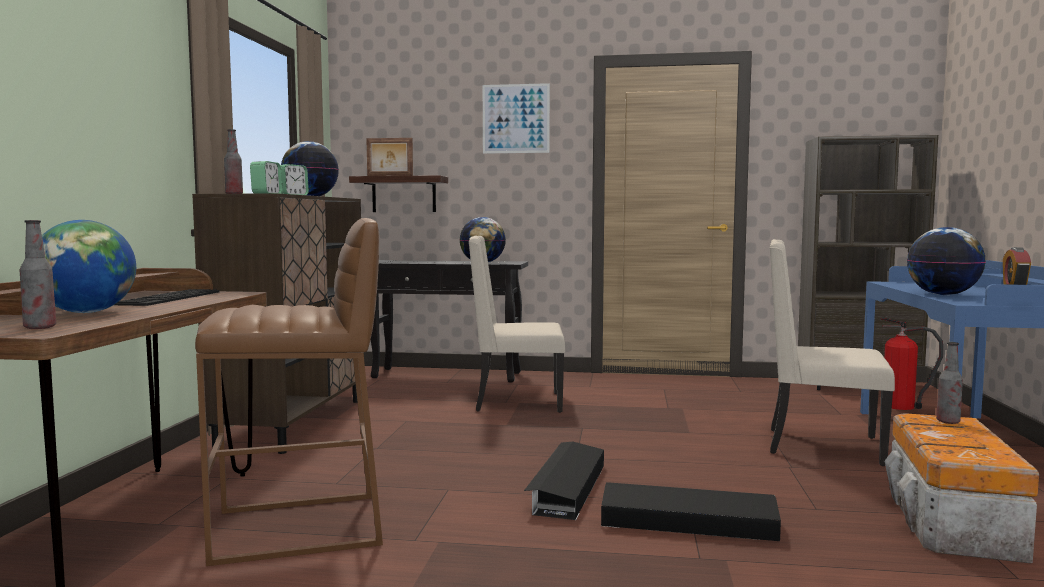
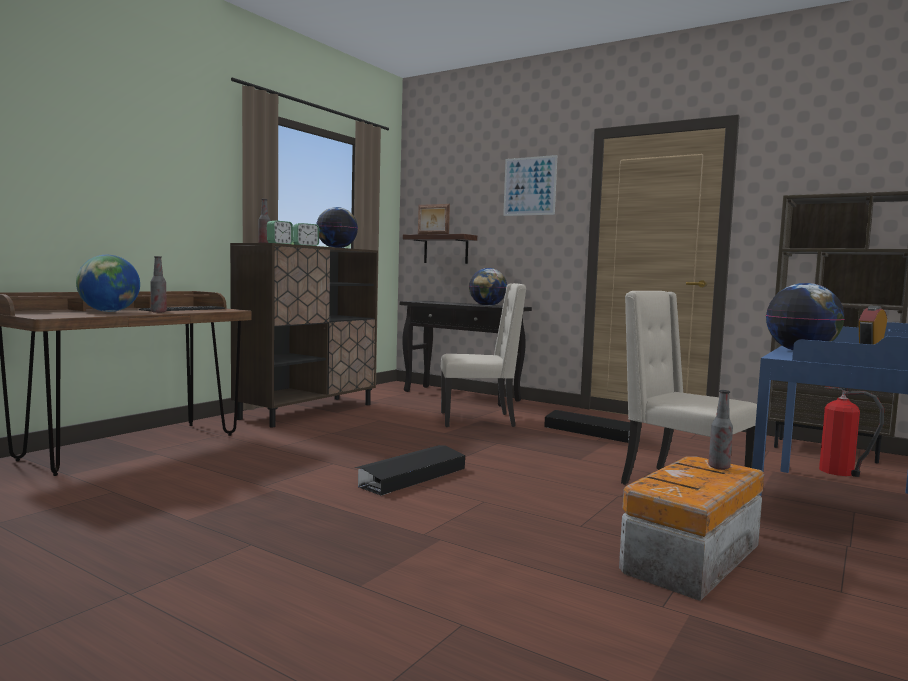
camera: 25 degrees right, 0 degrees up
(40, 327) = (56, 315): bottle -> bottle (158, 312)
(300, 528) = (213, 467): brown stool -> none
(516, 402) = (479, 420): beige chair -> beige chair turned 150 degrees clockwise
(687, 522) = (457, 513): black storage box -> black storage box (590, 432)

